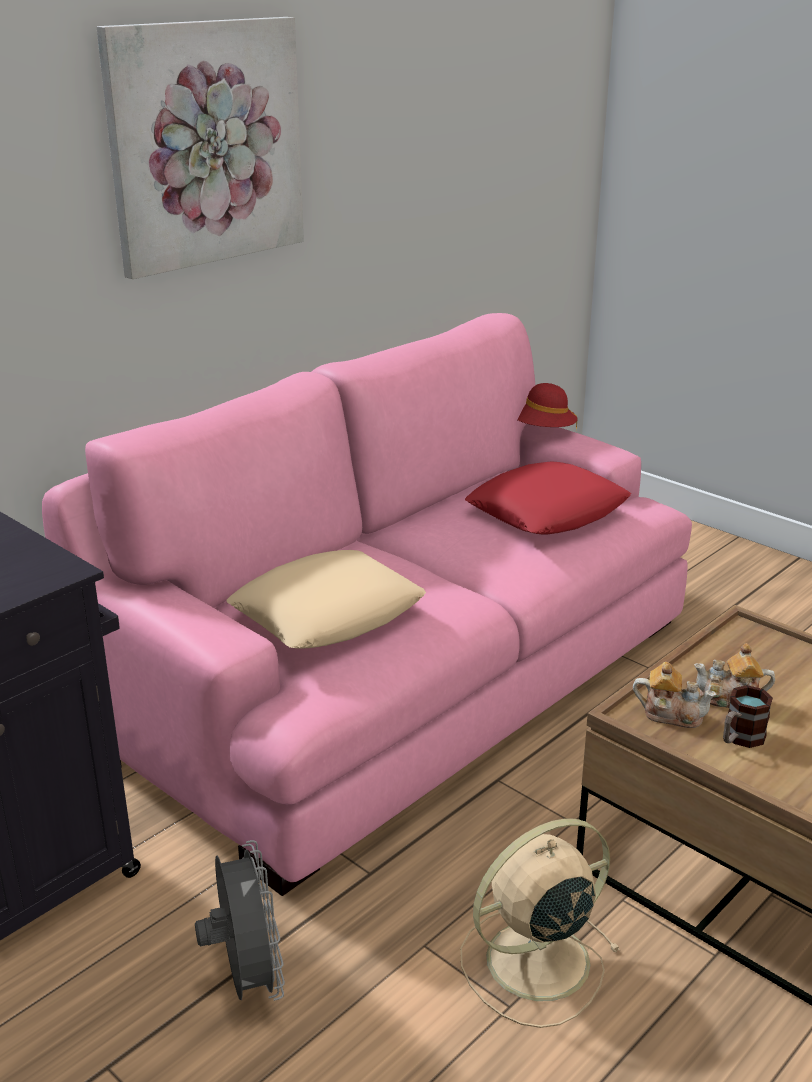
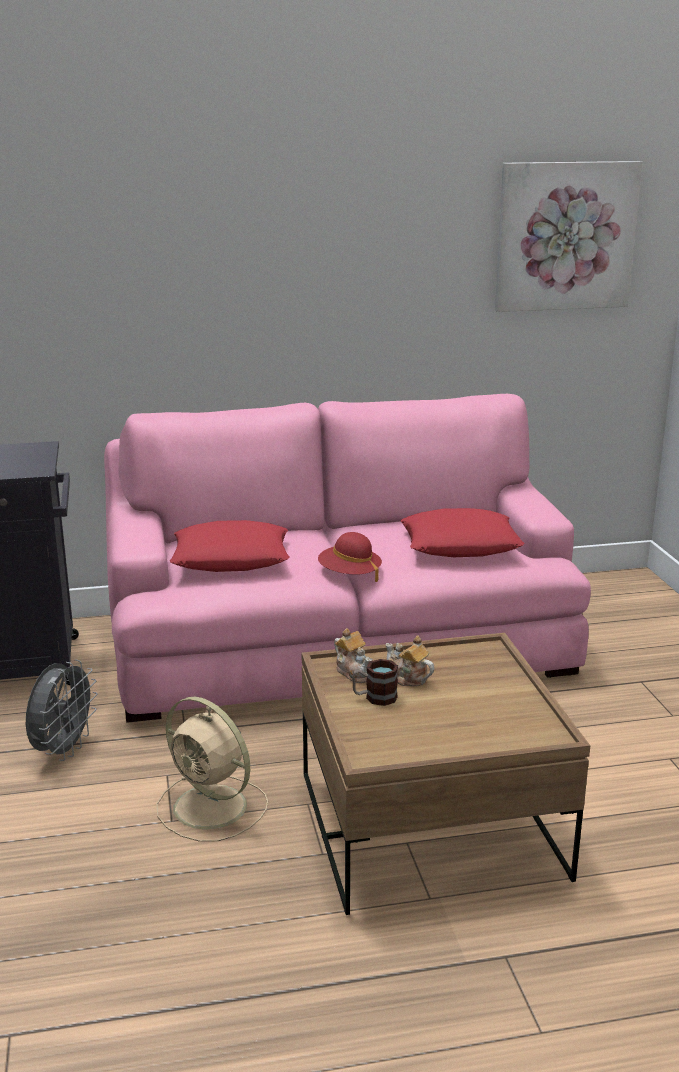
camera: 35 degrees right, 5 degrees down
(205, 144) = (254, 239): picture -> picture (565, 236)
(328, 613) = (231, 558): beige pillow -> red pillow
(533, 962) = (213, 808): beige fan -> beige fan turned 150 degrees counterclockwise
(541, 431) = (519, 492): red hat -> red hat (349, 574)

